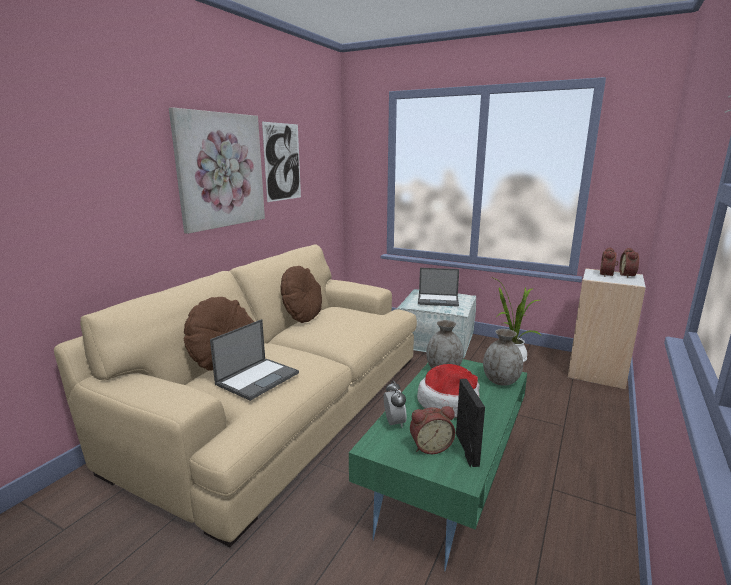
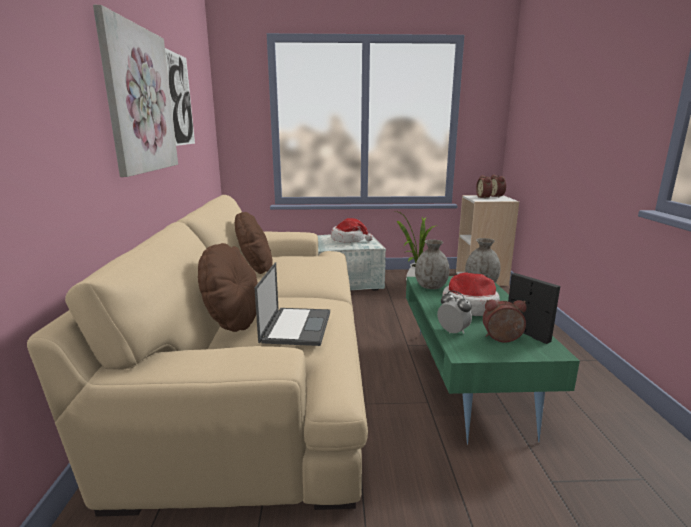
camera: 30 degrees left, 0 degrees up
(430, 446) = (502, 339): alarm clock -> alarm clock turned 135 degrees counterclockwise
(438, 300) = (349, 239): laptop -> hat

